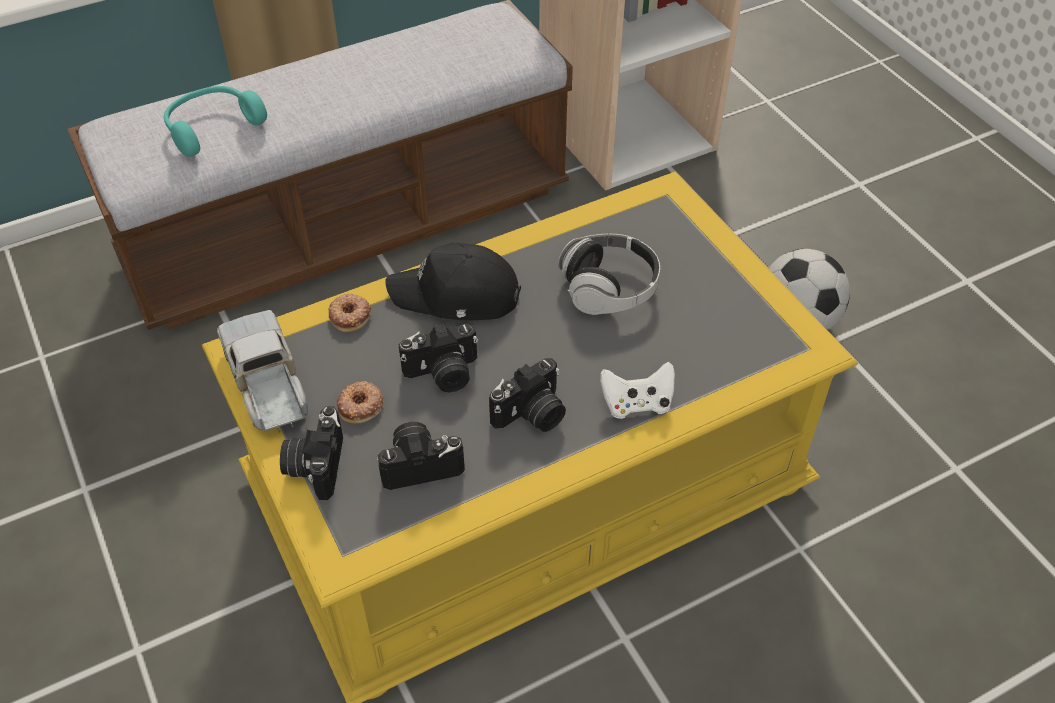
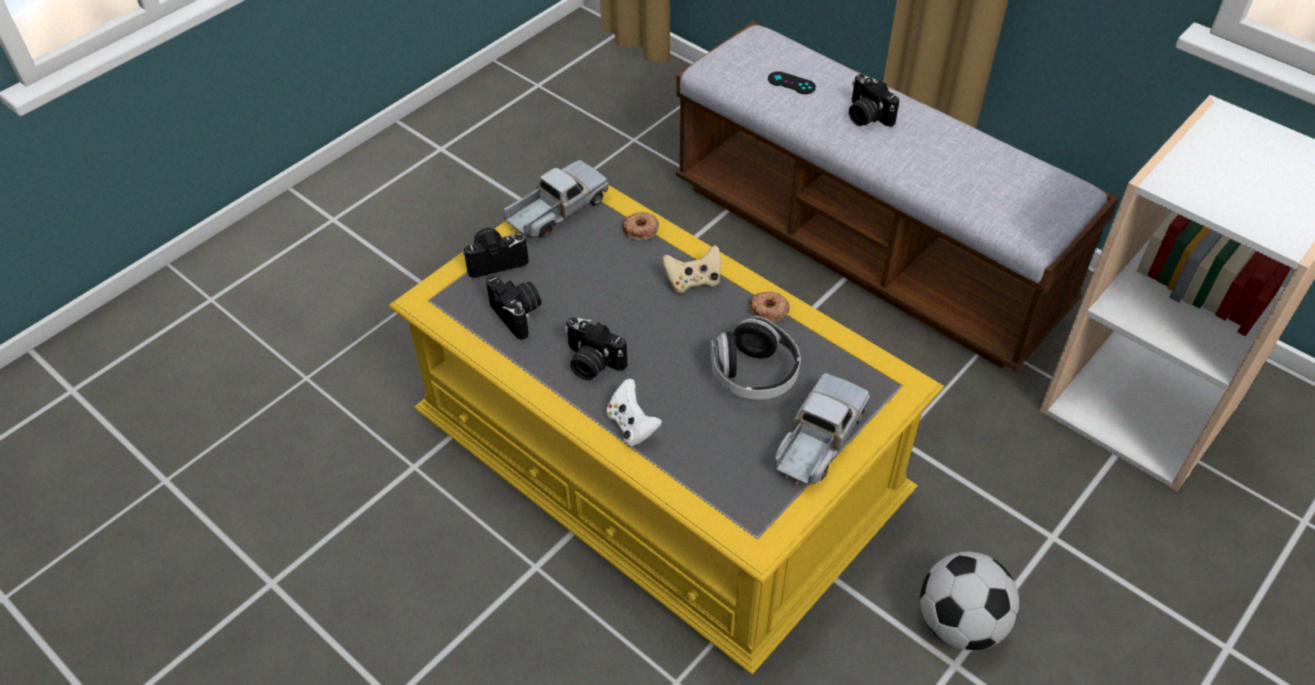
camera: 70 degrees right, 0 degrees up
(212, 127) = (791, 83): turquoise headphones -> black game controller
(361, 405) = (558, 265): donut -> donut (769, 310)
(443, 374) = (608, 299): camera -> camera (866, 116)
(456, 296) = (693, 281): black cap -> beige game controller
(710, 269) = (818, 440): none -> toy truck

